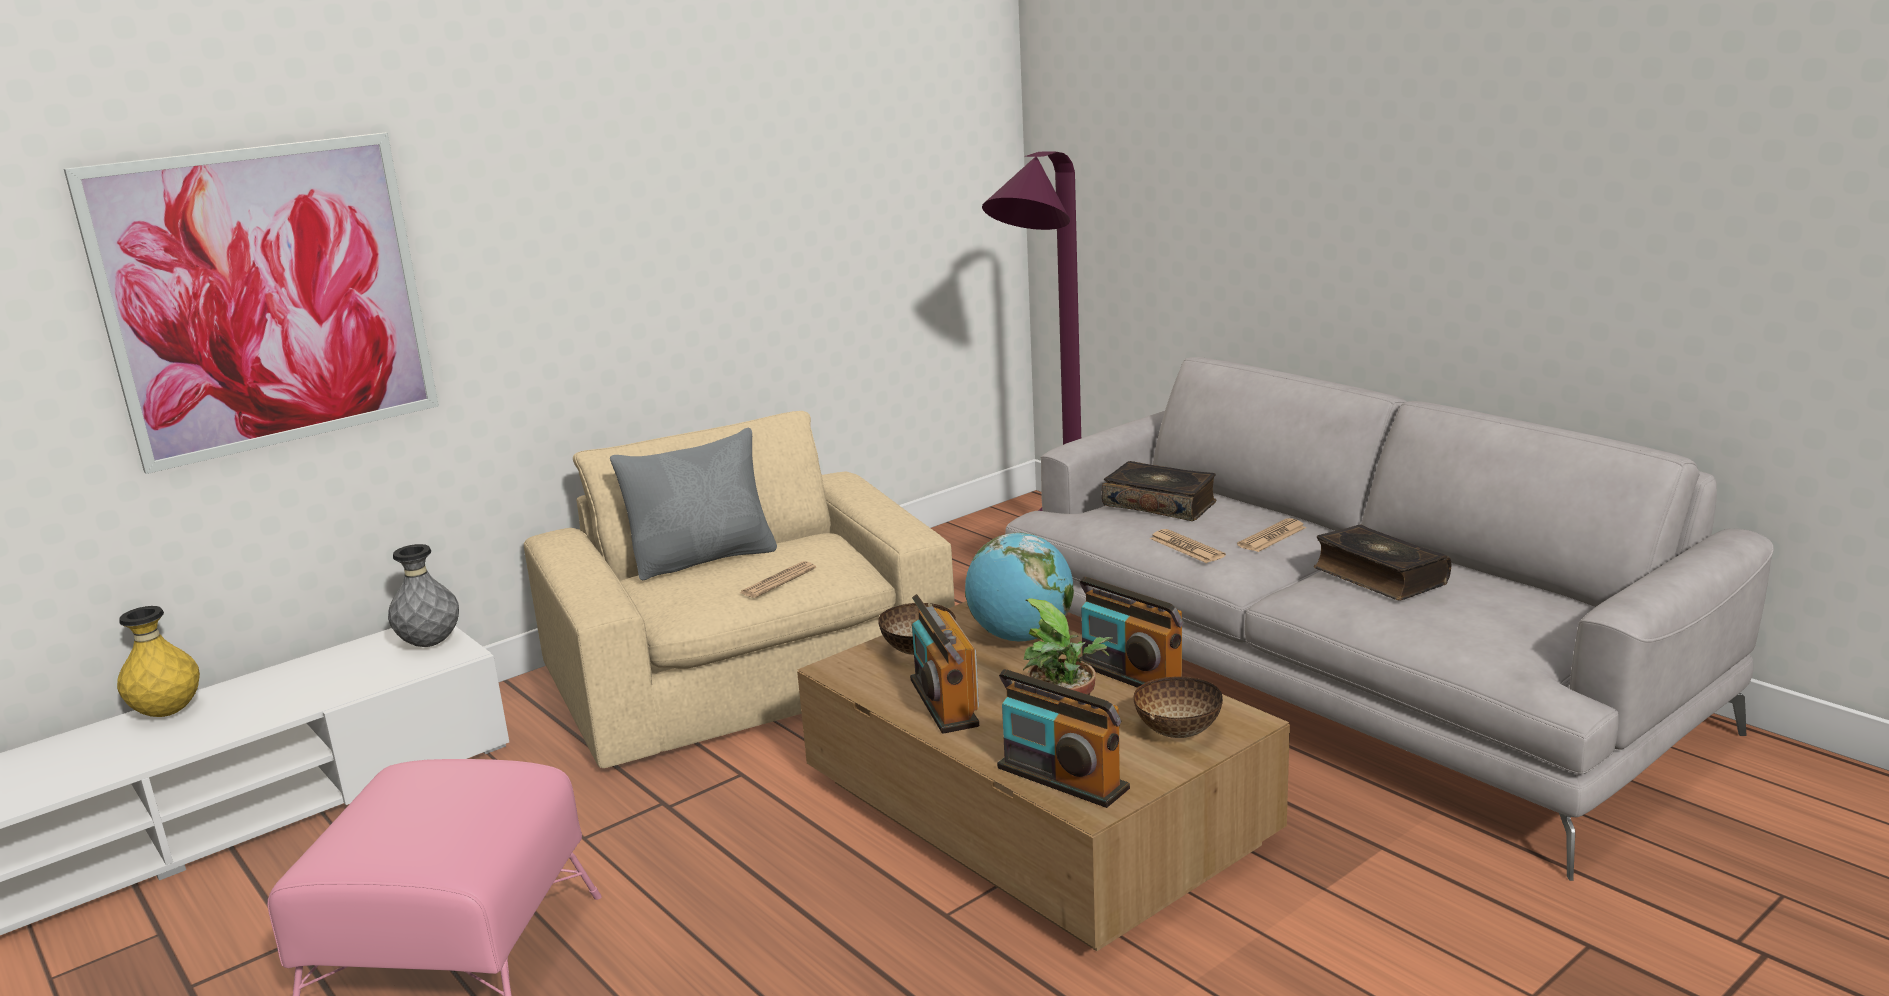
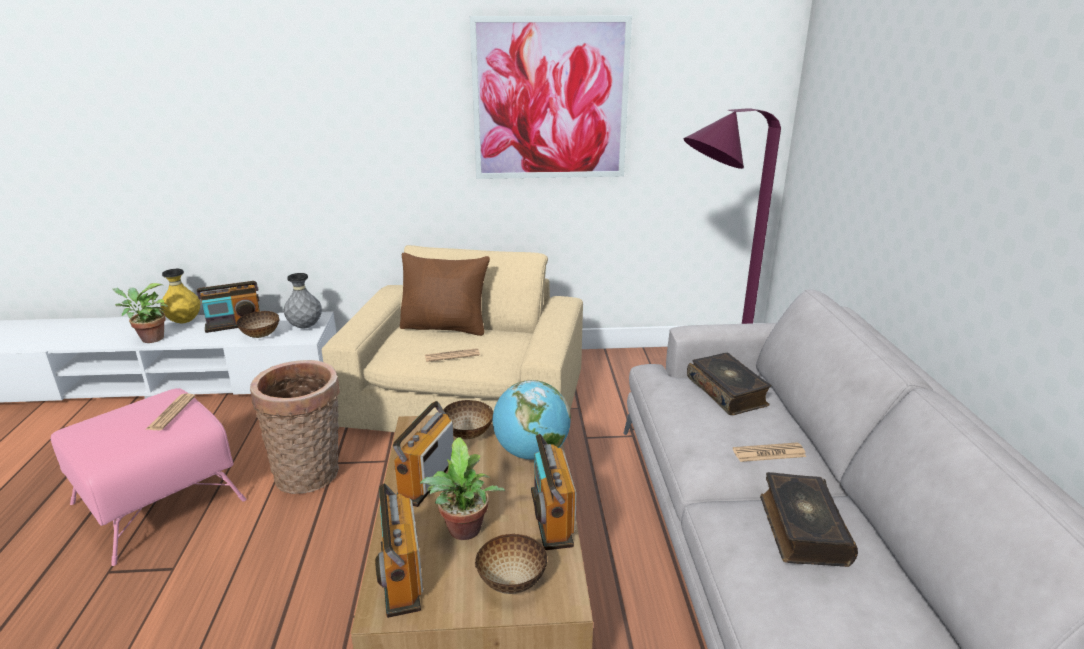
camera: 35 degrees right, 5 degrees up
(146, 754) = (149, 339): none -> potted plant
(267, 298) = (252, 125): picture -> picture (550, 100)
(286, 683) = (235, 325): none -> radio
(369, 679) = (260, 336): none -> bowl
(655, 831) = (311, 475): none -> basket
(704, 559) = (445, 327): grey pillow -> brown pillow
(1186, 547) = (696, 435): newspaper -> newspaper (171, 413)

